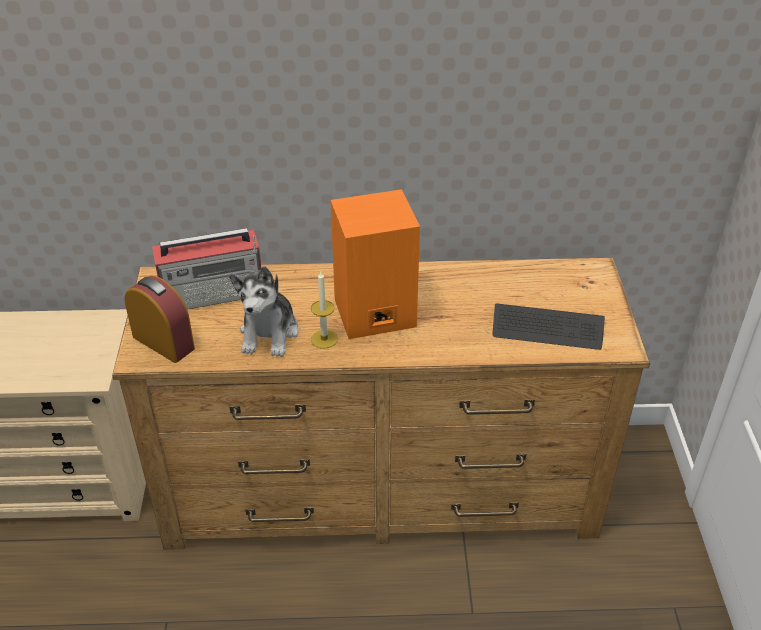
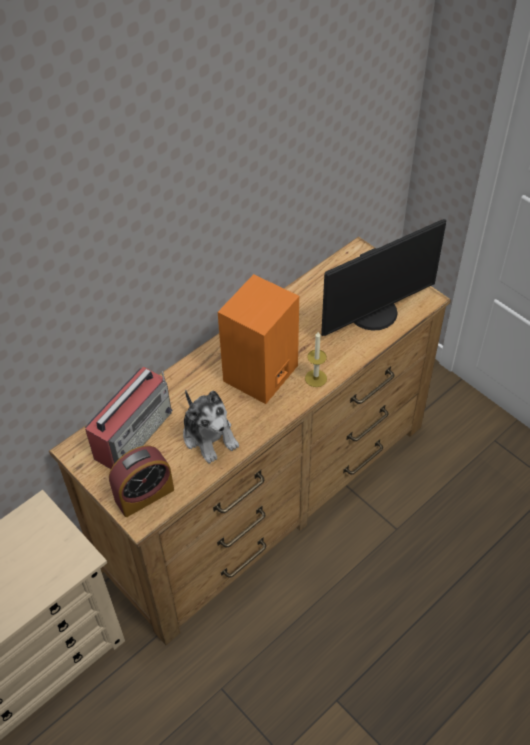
camera: 40 degrees left, 10 degrees up
(163, 342) = (144, 495): alarm clock -> alarm clock turned 150 degrees clockwise
(324, 339) = (250, 415): candle -> candle (316, 378)
(547, 328) = (374, 313): keyboard -> monitor

